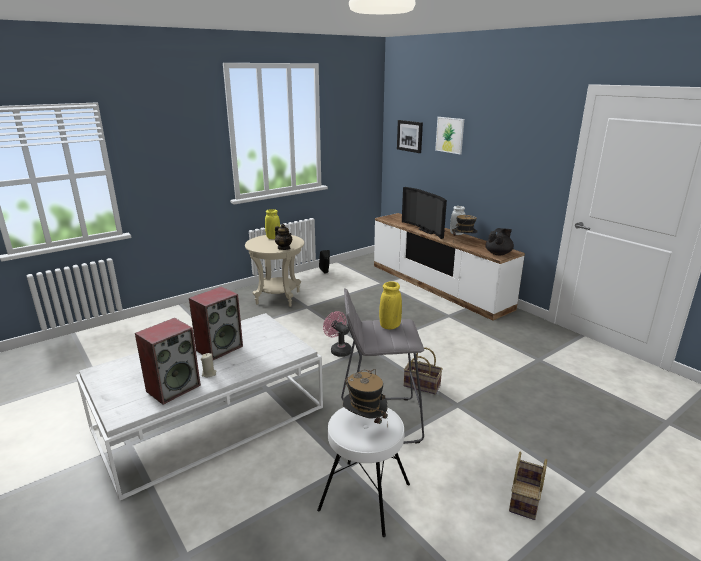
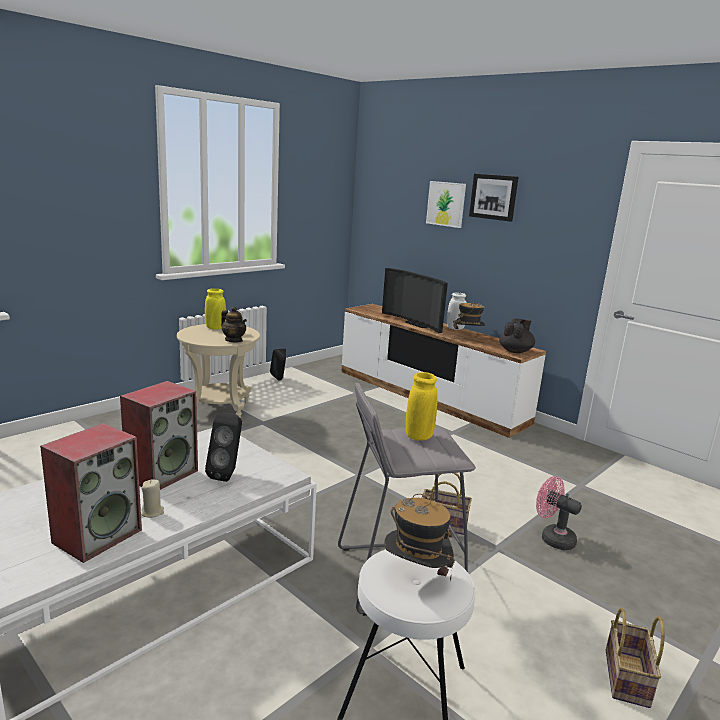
camera: 10 degrees left, 5 degrees down
(261, 349) = (227, 474): none -> black speaker
(338, 350) = (318, 479): pink fan -> pink fan (552, 538)
(410, 136) = (391, 206): picture -> picture (493, 197)

